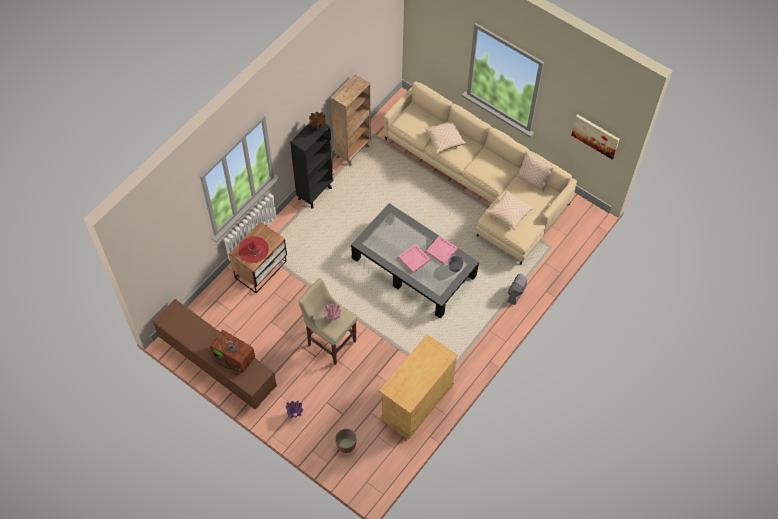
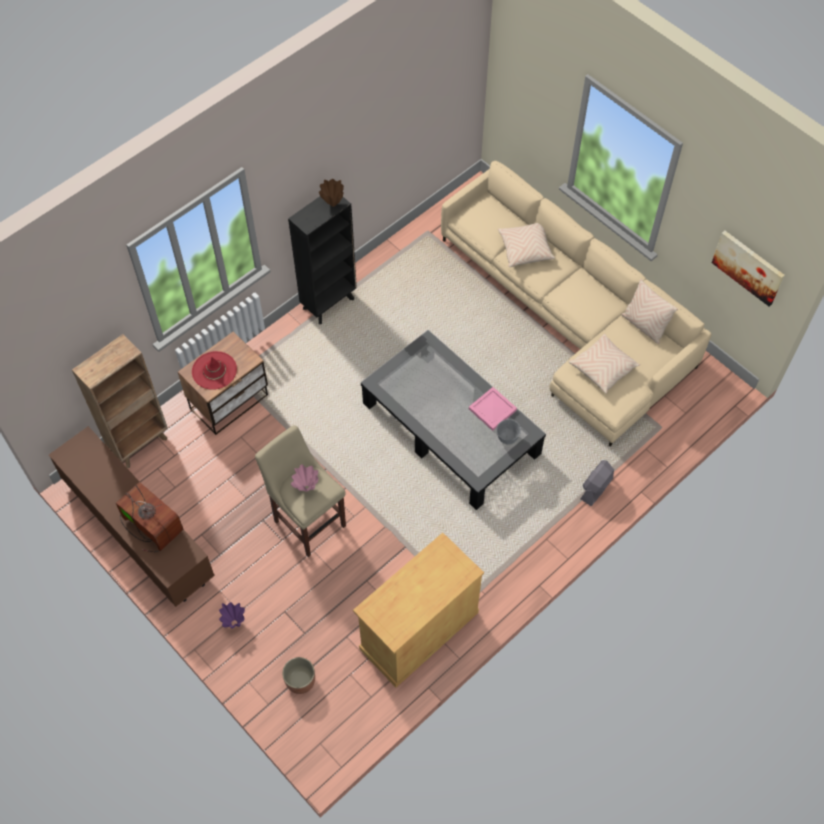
camera: 10 degrees right, 0 degrees up
(353, 151) = (394, 251): brown bookcase -> brown bookcase (140, 443)
(414, 259) = (449, 417): pink tray -> none

